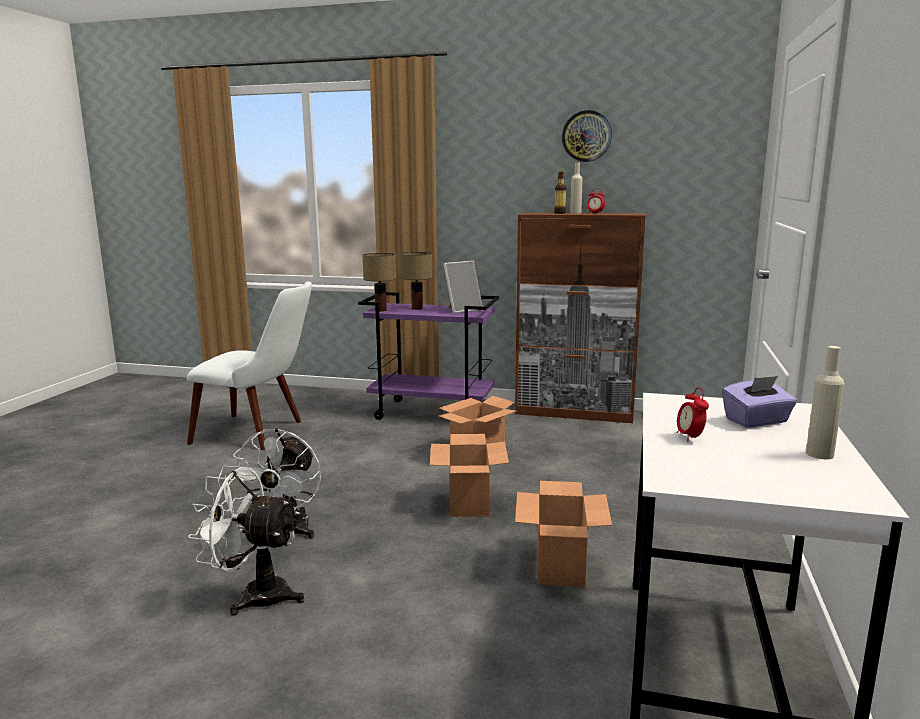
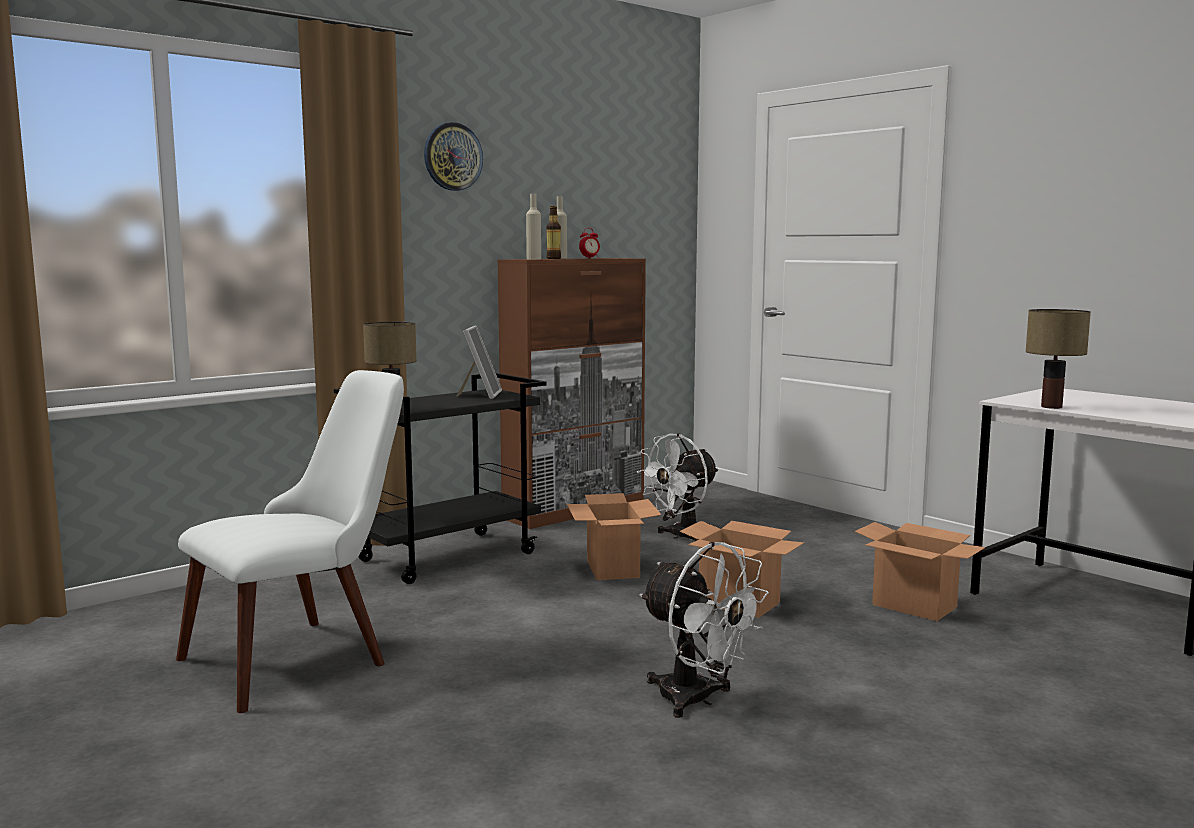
camera: 55 degrees left, 5 degrees down
(254, 595) = (844, 746): white fan -> white fan (681, 537)
(417, 308) = (425, 402): table lamp -> table lamp (1052, 407)
(433, 413) = (448, 556): purple cart -> black cart
(586, 136) = (555, 165): wall clock -> wall clock (452, 156)
(690, 437) = (1109, 411): alarm clock -> none
(756, 421) = (1081, 398): purple tissue box -> none
(819, 454) = (1161, 402): beige bottle -> beige bottle (533, 259)

